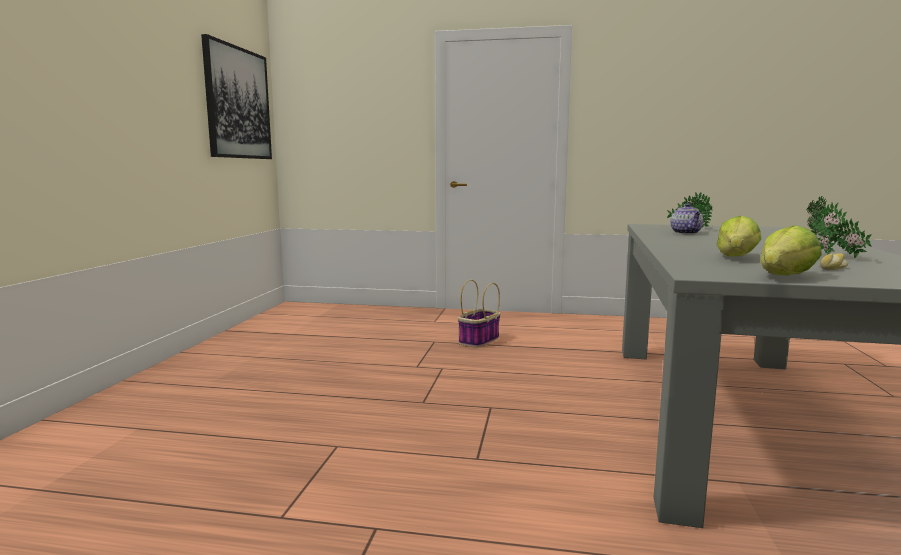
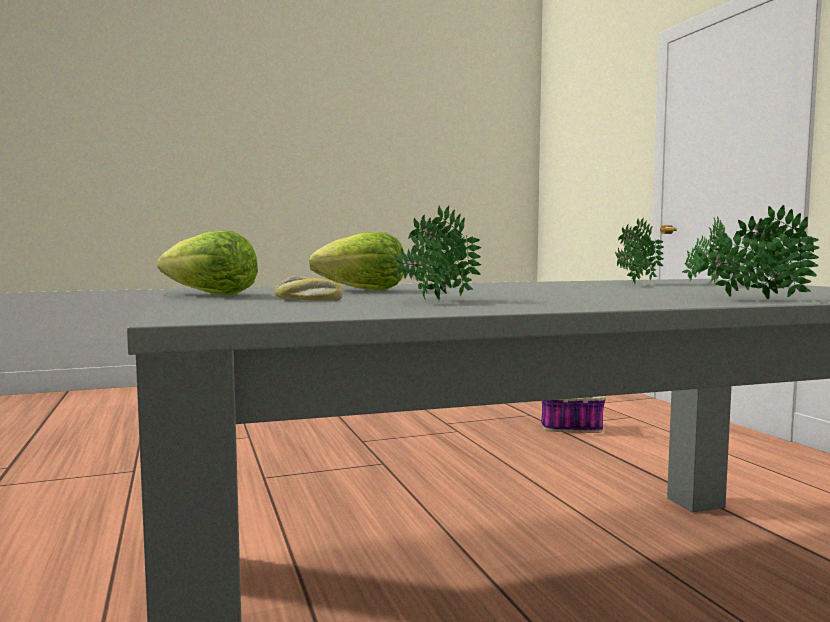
camera: 60 degrees right, 5 degrees down
(238, 103) = (475, 156): picture -> none
(686, 233) = (634, 284): teapot -> potted plant

